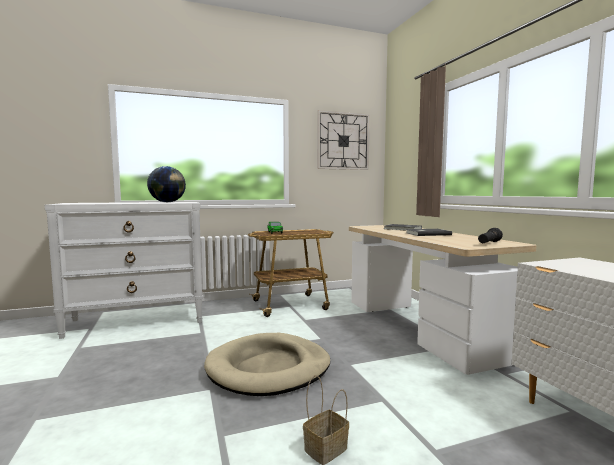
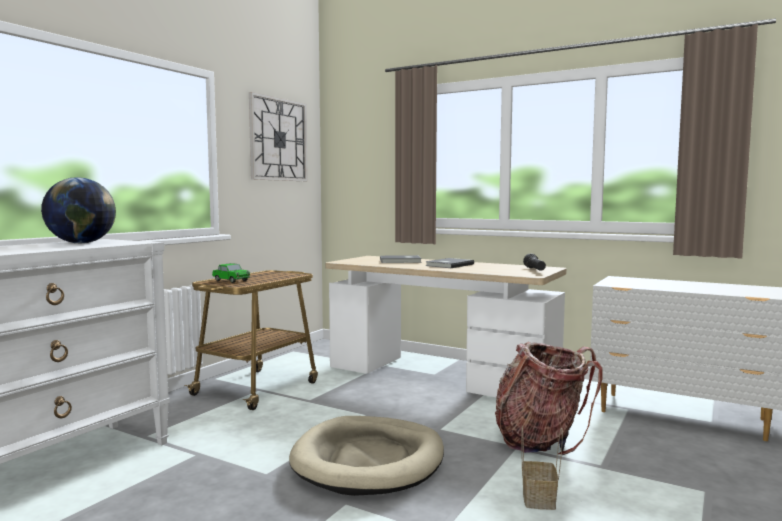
camera: 40 degrees left, 0 degrees up
(416, 403) = (541, 440): none -> backpack

